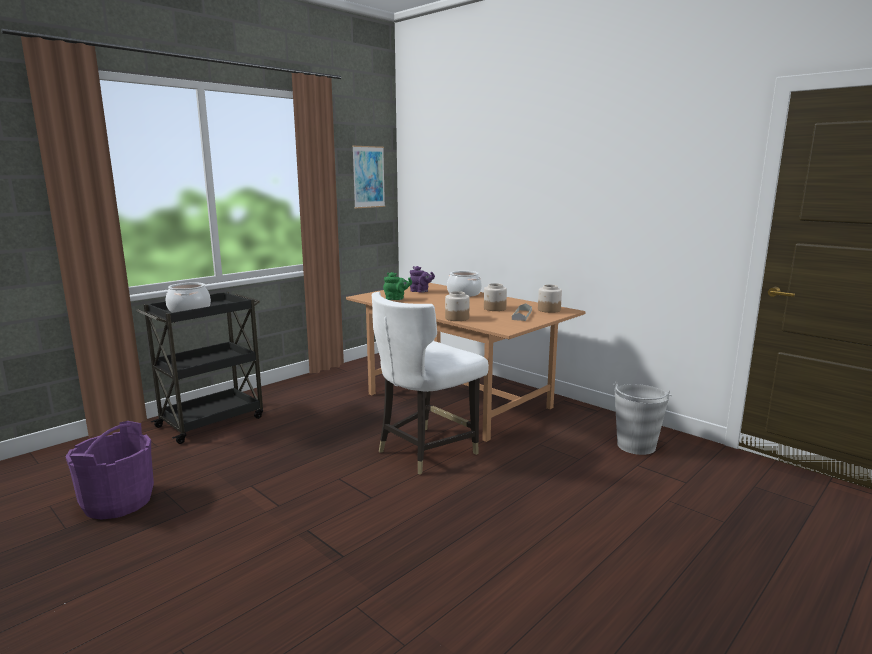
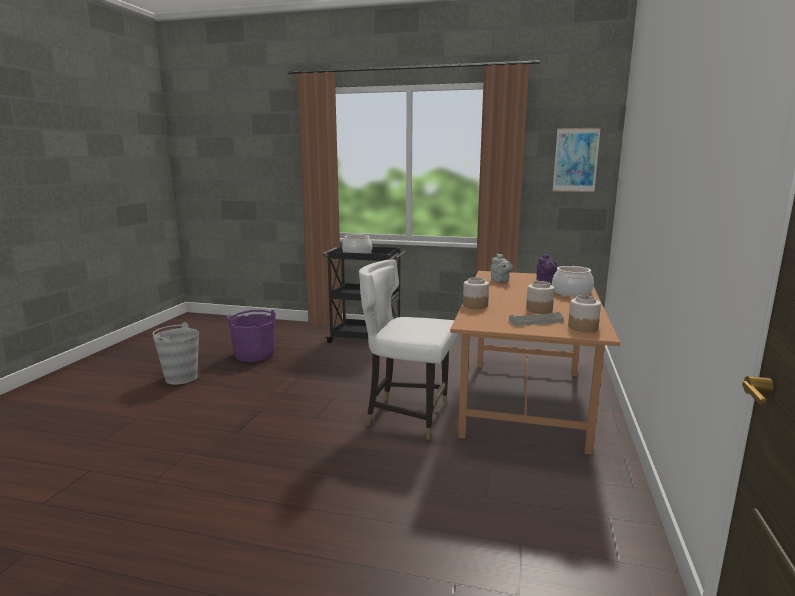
camera: 60 degrees right, 0 degrees up
(396, 299) = (500, 281): green teapot -> grey teapot
(635, 446) = (571, 534): grey bucket -> grey bucket (181, 378)

